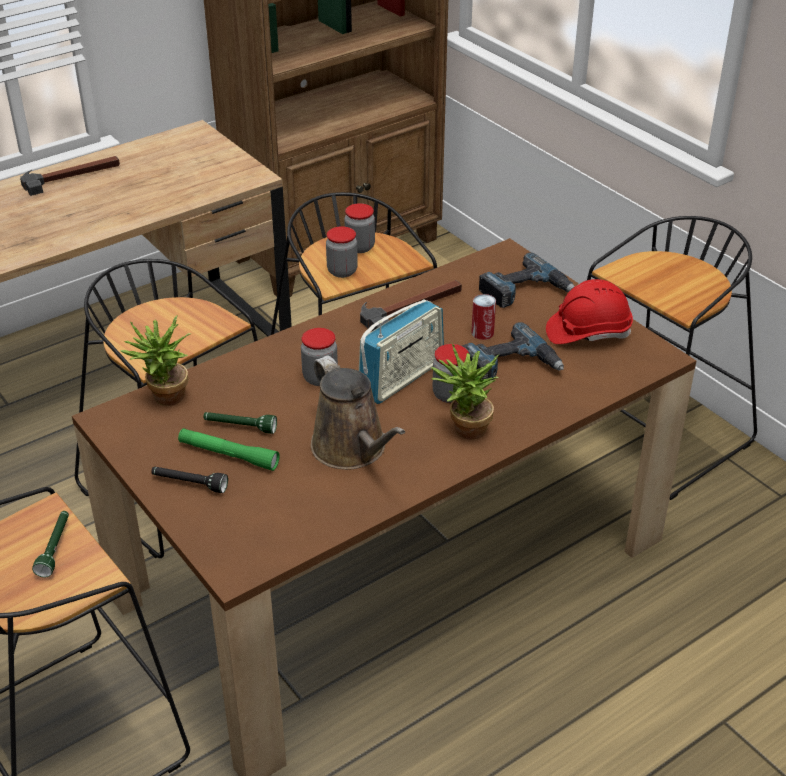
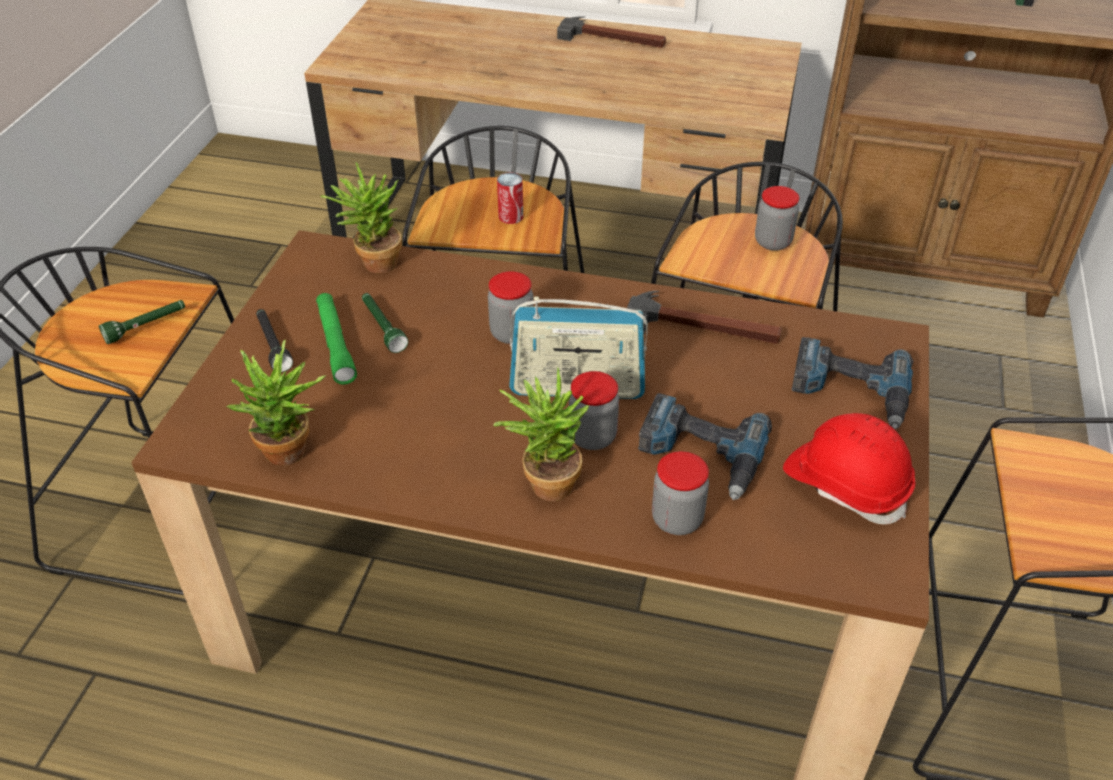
camera: 50 degrees right, 5 degrees up
(314, 523) = (291, 455): none -> potted plant
(342, 271) = (716, 254): jar -> jar (677, 519)
(352, 449) = (427, 418): brown watering can -> none
(482, 333) = (728, 401): can -> can (511, 216)

